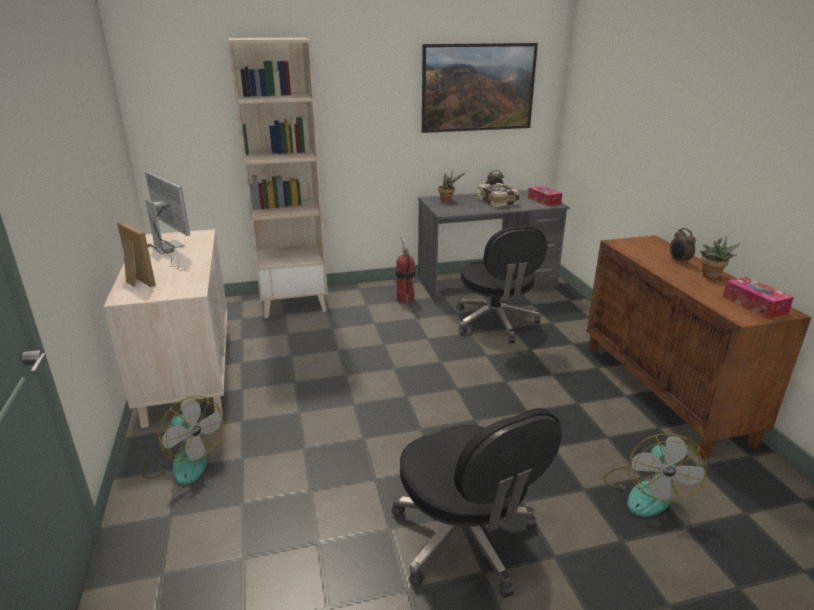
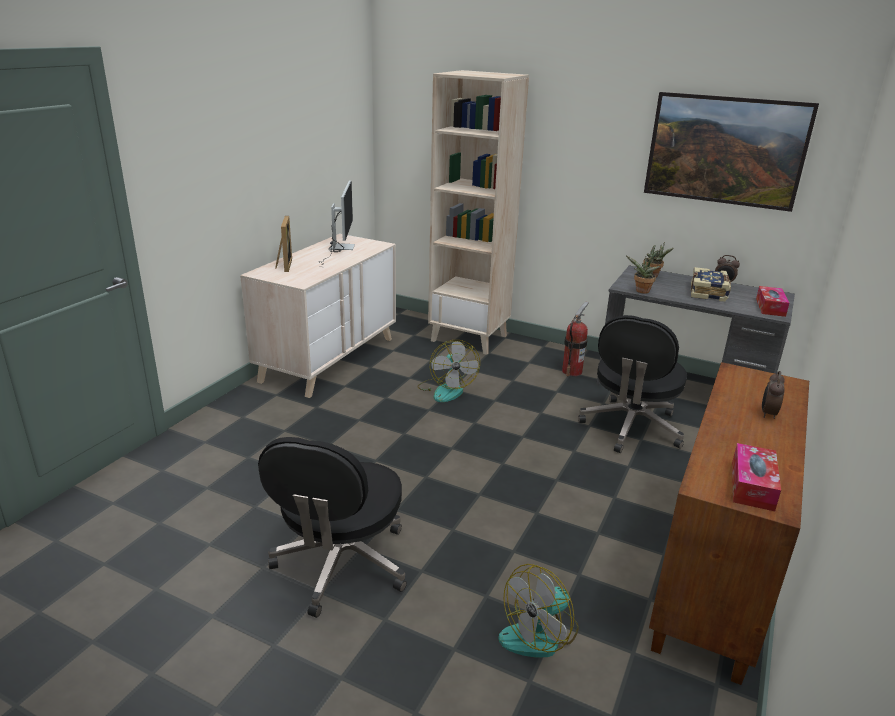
camera: 40 degrees right, 0 degrees up
(184, 462) = (251, 415): fan -> fan (446, 389)
(711, 277) = (769, 442): potted plant -> potted plant (641, 291)

